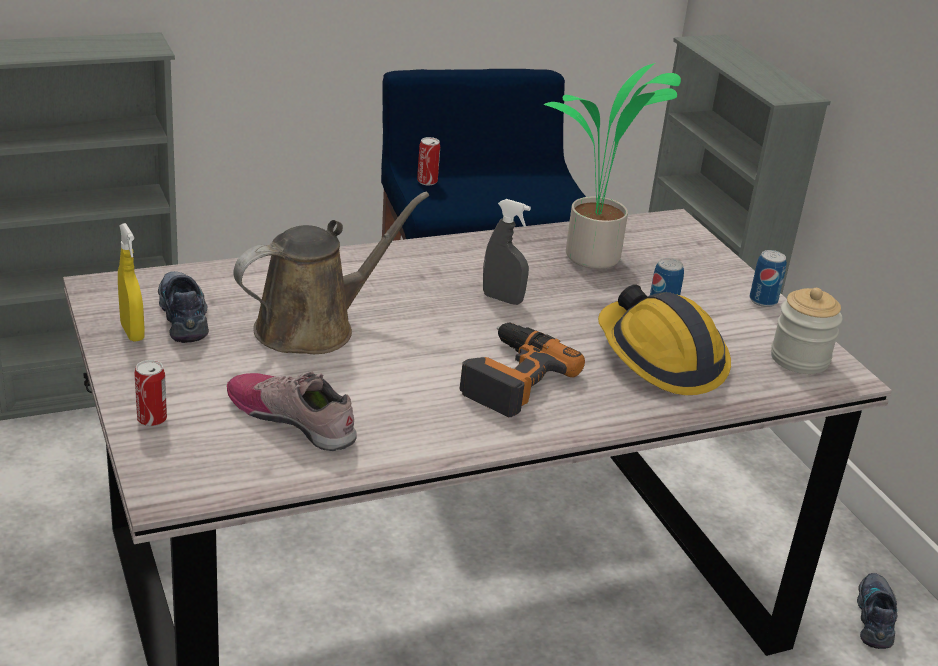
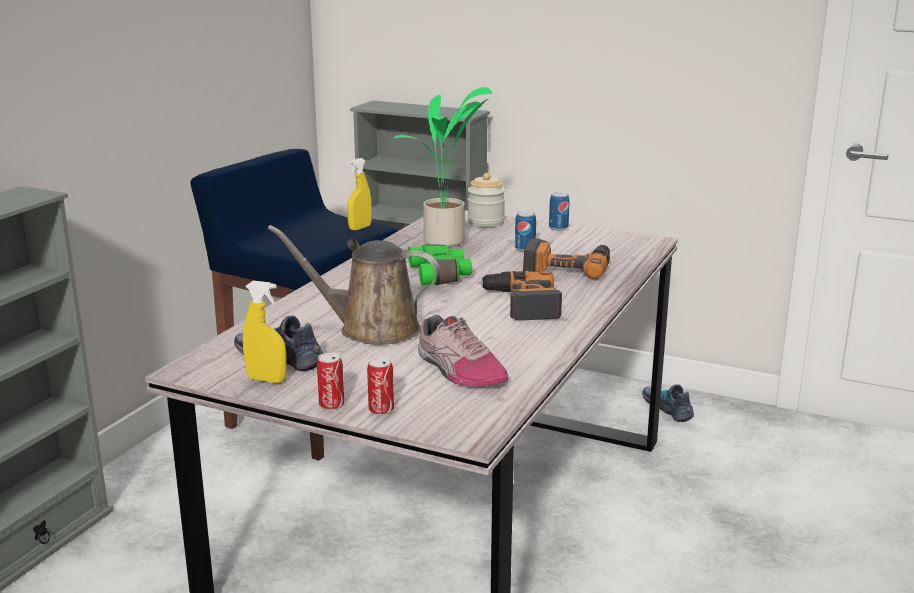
camera: 40 degrees left, 10 degrees down
(293, 419) = (458, 370): shoe -> shoe turned 120 degrees counterclockwise
(313, 327) = (371, 329): brown watering can -> brown watering can turned 90 degrees counterclockwise
(427, 181) = (271, 245): can -> can (331, 405)
(502, 299) = (441, 275): grey spray bottle -> green binoculars
(549, 199) = (360, 228): none -> yellow spray bottle
(660, 358) = (567, 267): hard hat -> power drill
(799, 359) = (621, 242): jar -> jar (486, 222)

